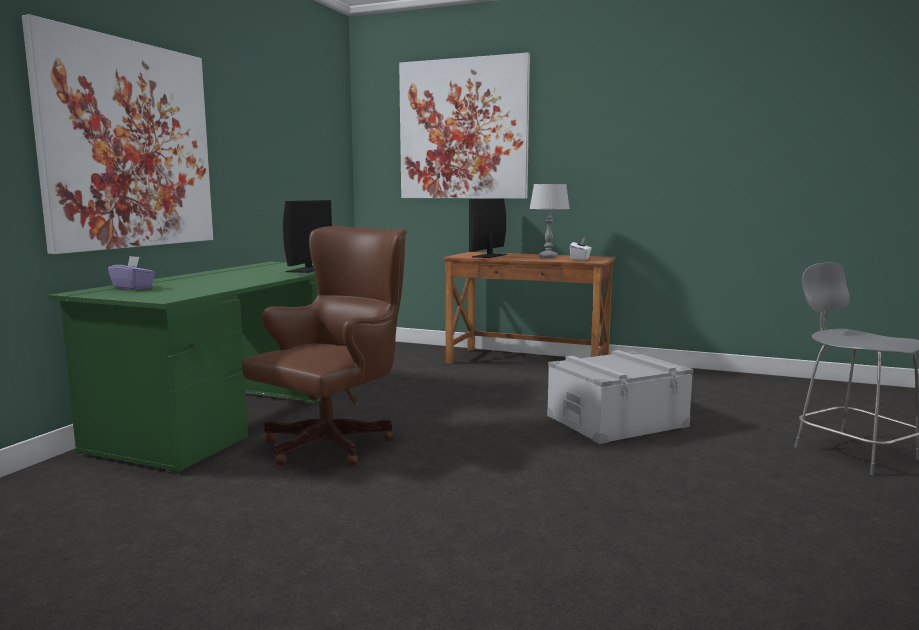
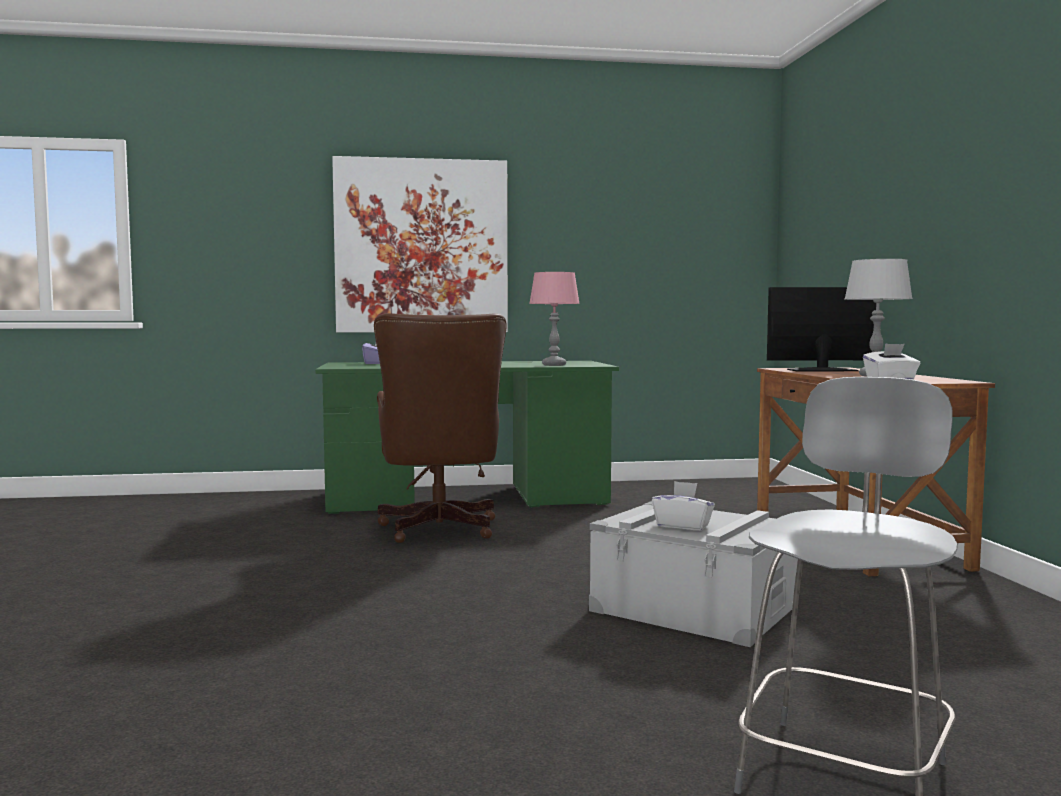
camera: 60 degrees right, 5 degrees down
(308, 269) = (554, 365): monitor -> pink table lamp
(333, 443) = (440, 530): brown office chair -> brown office chair turned 75 degrees clockwise
(463, 129) = (855, 191): picture -> none
(628, 369) = (683, 526): none -> white tissue box

